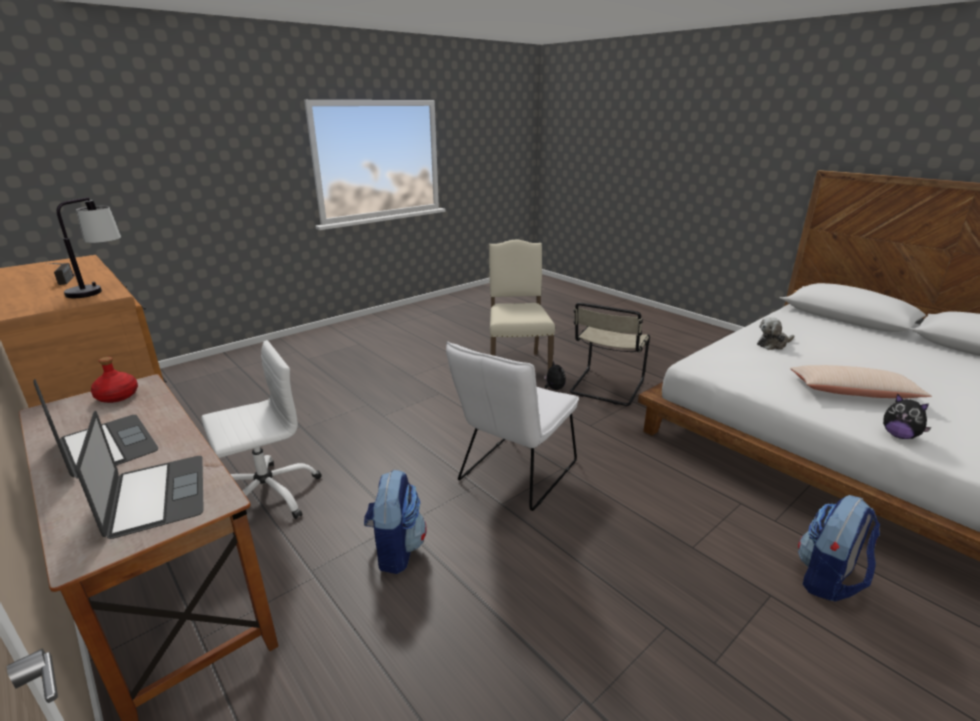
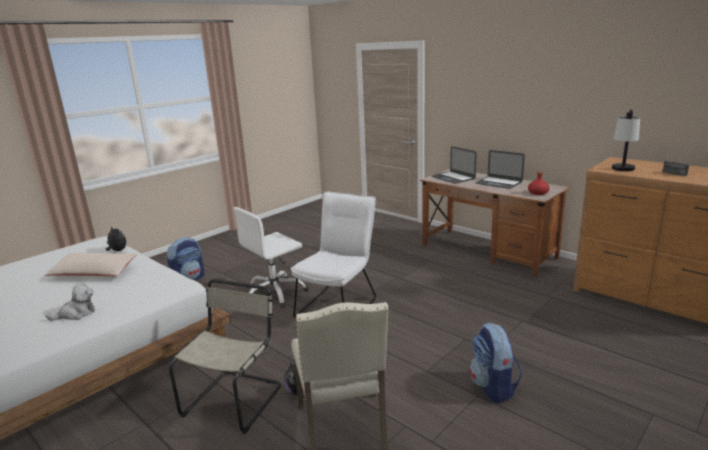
camera: 175 degrees right, 5 degrees down
(267, 495) = (489, 281): white office chair -> white office chair (275, 293)
(396, 549) = (395, 269): backpack -> backpack (493, 387)

